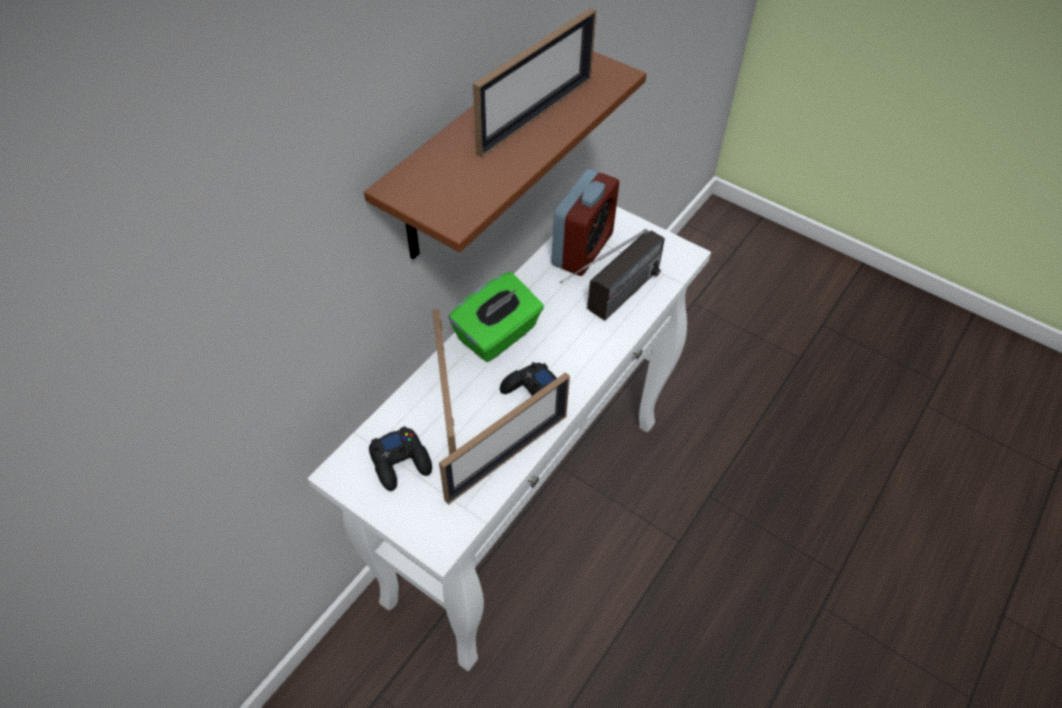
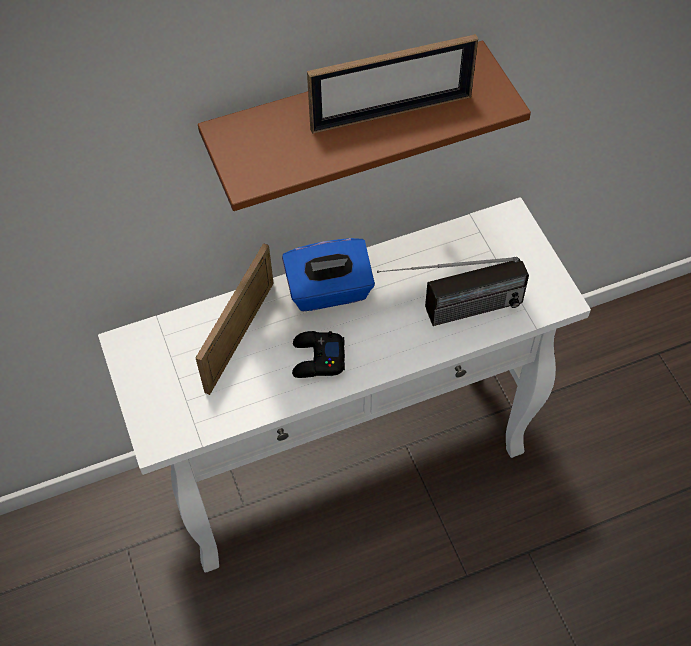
camera: 35 degrees right, 5 degrees up
(401, 462) = (173, 360): black game controller -> none
(498, 335) = (329, 291): green tissue box -> blue tissue box
(507, 456) = (257, 401): picture frame -> none
(582, 249) = (466, 247): alarm clock -> none

